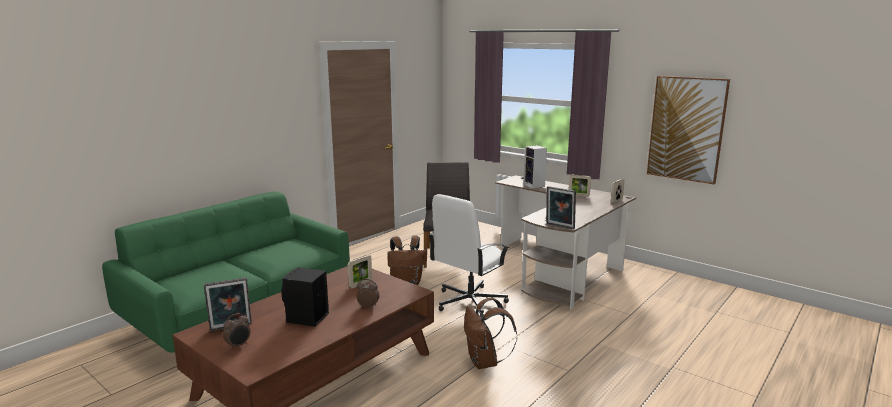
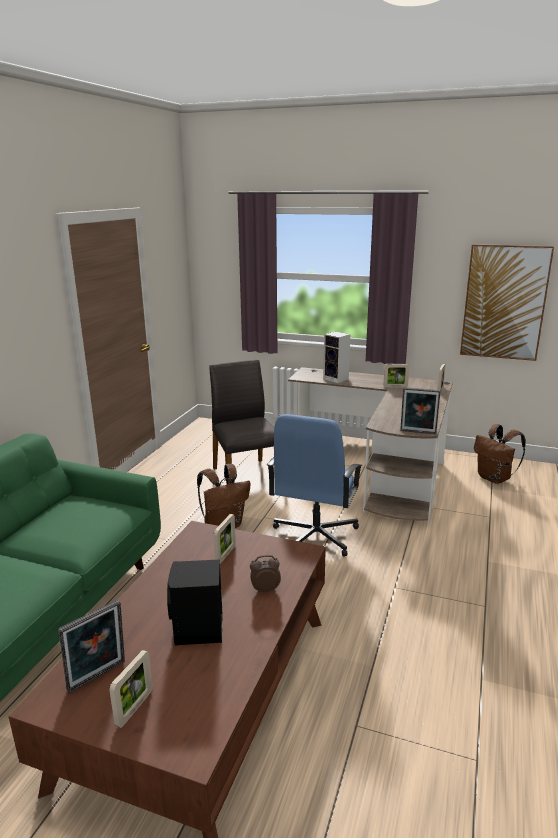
camera: 20 degrees left, 5 degrees up
(238, 345) = (134, 708): alarm clock -> picture frame
(469, 302) = (315, 536): white office chair -> blue office chair
(485, 362) = (392, 618): brown backpack -> brown backpack (495, 478)

